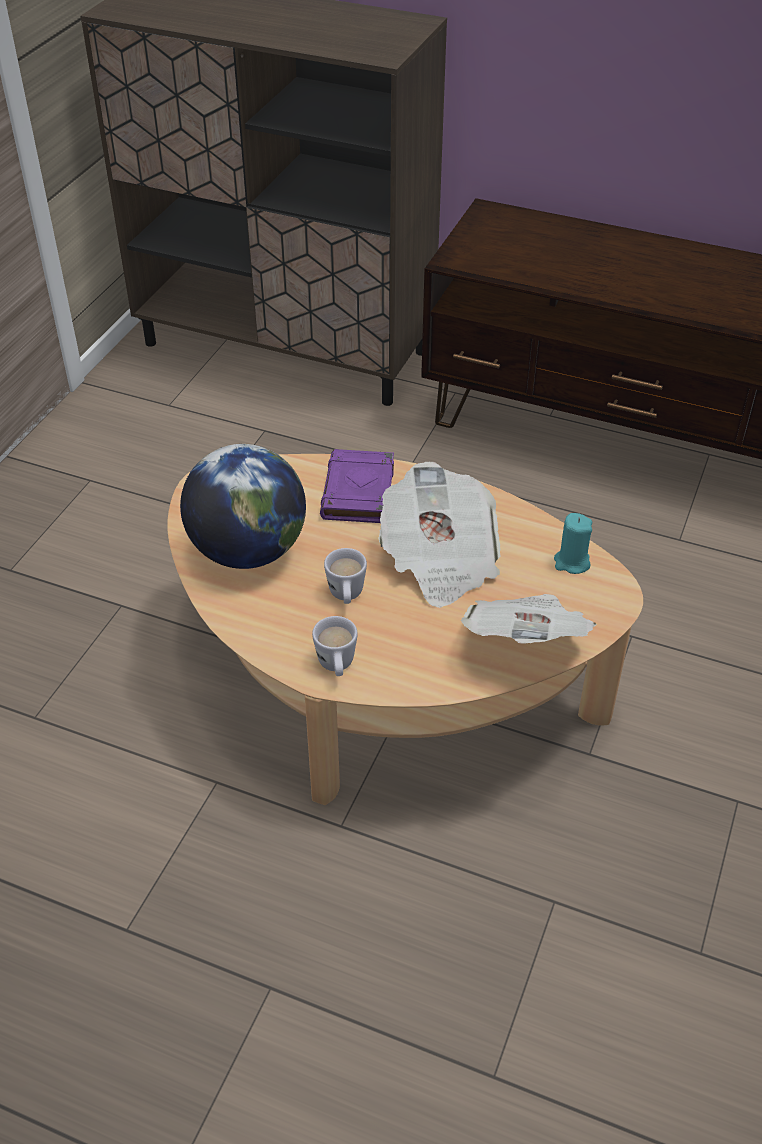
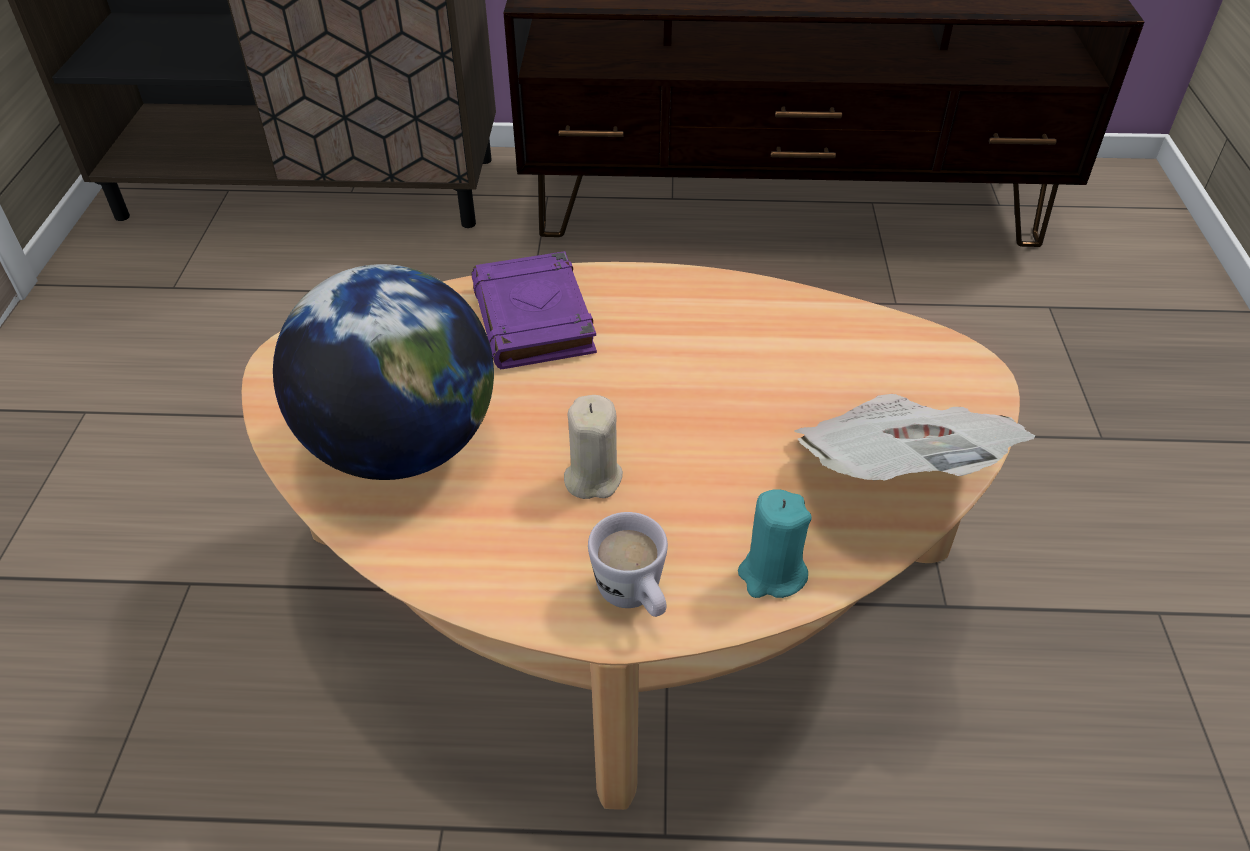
camera: 20 degrees left, 0 degrees up
(346, 597) = (592, 477): white mug -> beige candle
(439, 560) = (702, 386): newspaper -> none
(571, 562) = (885, 343): turquoise candle -> turquoise candle (771, 574)

